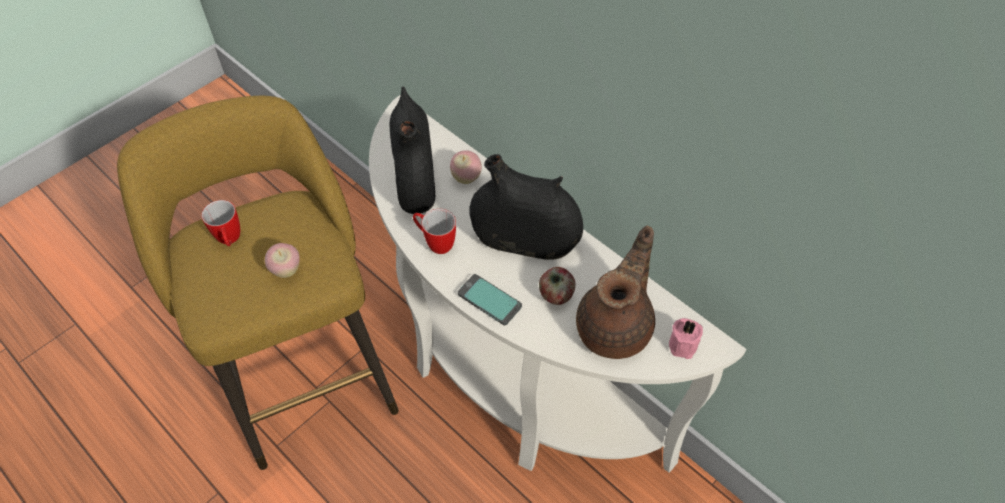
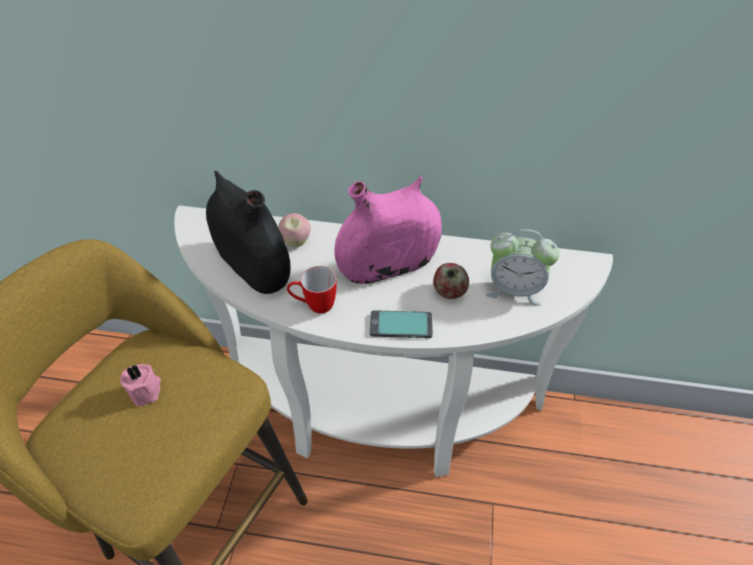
camera: 35 degrees left, 5 degrees down
(230, 241) = (101, 415): mug -> none
(286, 270) = (186, 408): apple -> none
(525, 242) = (388, 265): black vase -> pink vase
(616, 326) = (514, 289): brown teapot -> alarm clock
(684, 344) = (571, 274): pink candle -> pink candle (146, 390)

